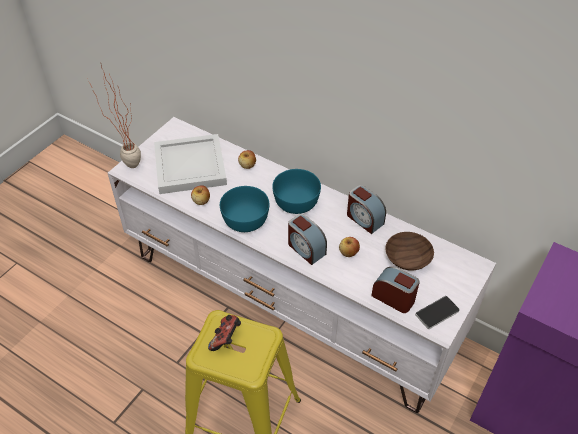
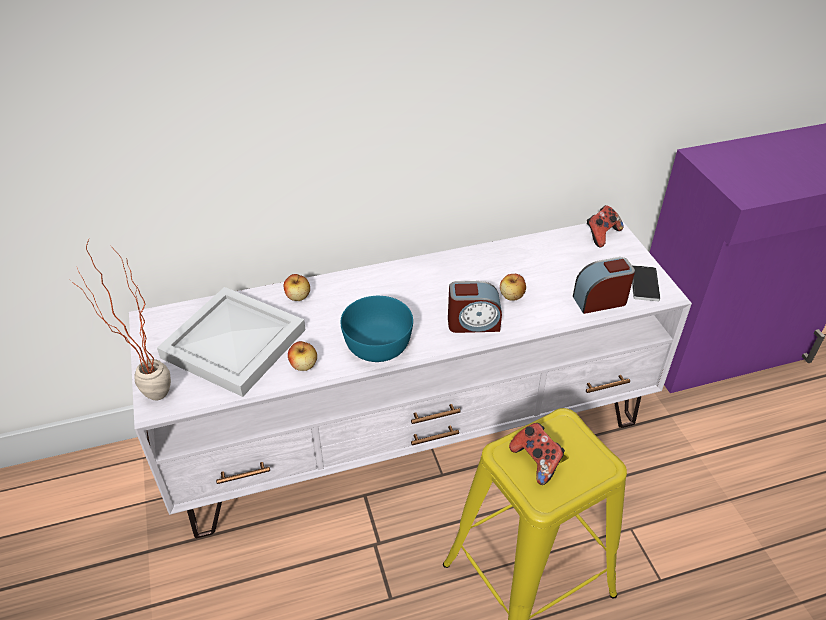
camera: 50 degrees left, 5 degrees down
(296, 202) = (400, 292): turquoise bowl -> none
(364, 219) = (479, 260): alarm clock -> none
(406, 258) = (559, 263): brown bowl -> none
(462, 264) = (601, 235): none -> game controller

